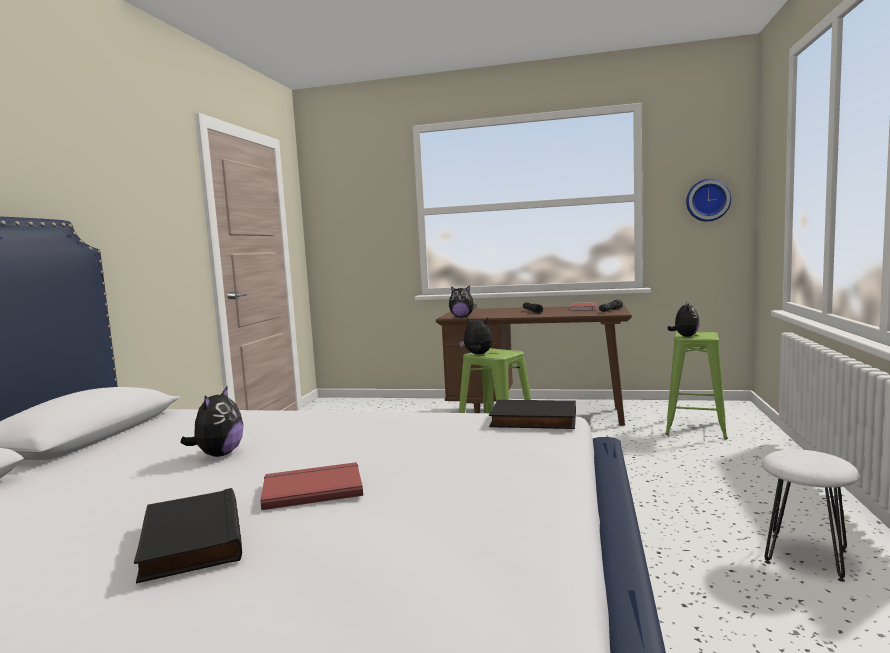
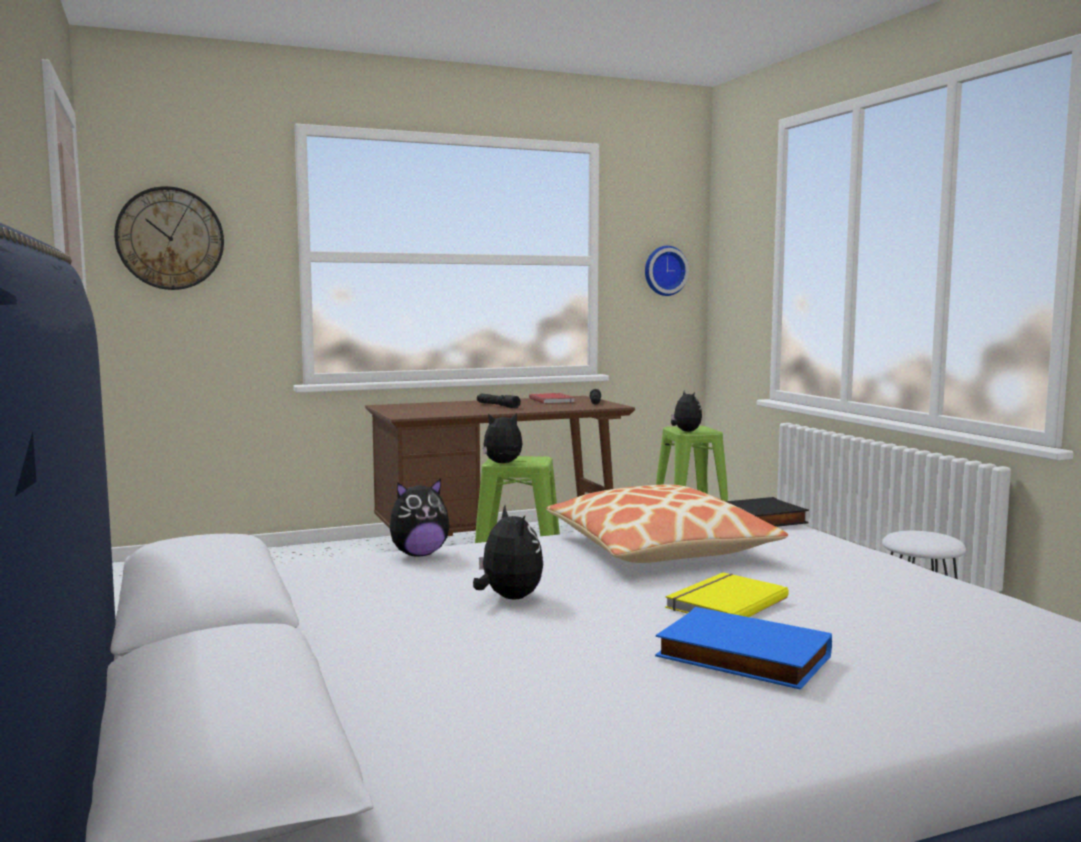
camera: 35 degrees left, 0 degrees up
(188, 540) = (740, 658): black book -> blue book
(312, 488) = (723, 602): red book -> yellow book
(344, 207) = (170, 238): none -> wall clock
(402, 433) = (658, 548): none -> pillow
(462, 317) = (422, 415): plush toy -> plush toy (419, 554)

